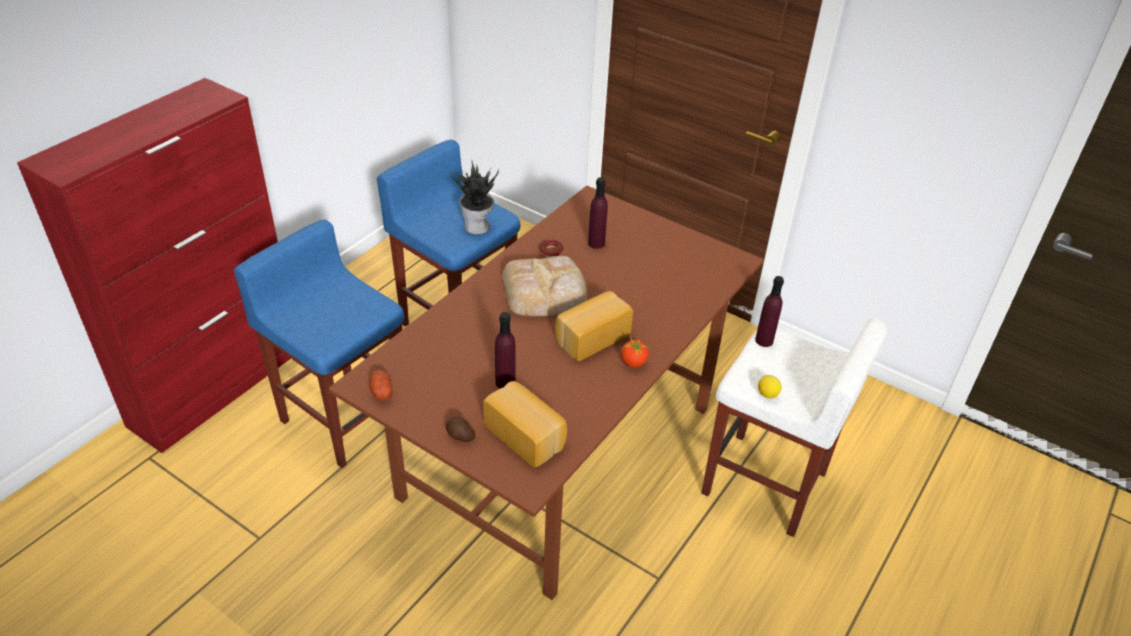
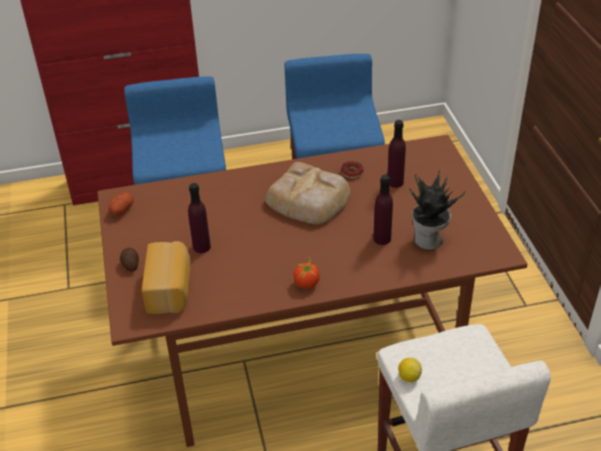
camera: 45 degrees right, 0 degrees up
(477, 227) = (342, 134): potted plant -> potted plant (428, 241)
(591, 337) = (300, 248): bread -> none
(764, 340) = (463, 335): purple bottle -> purple bottle (382, 238)

